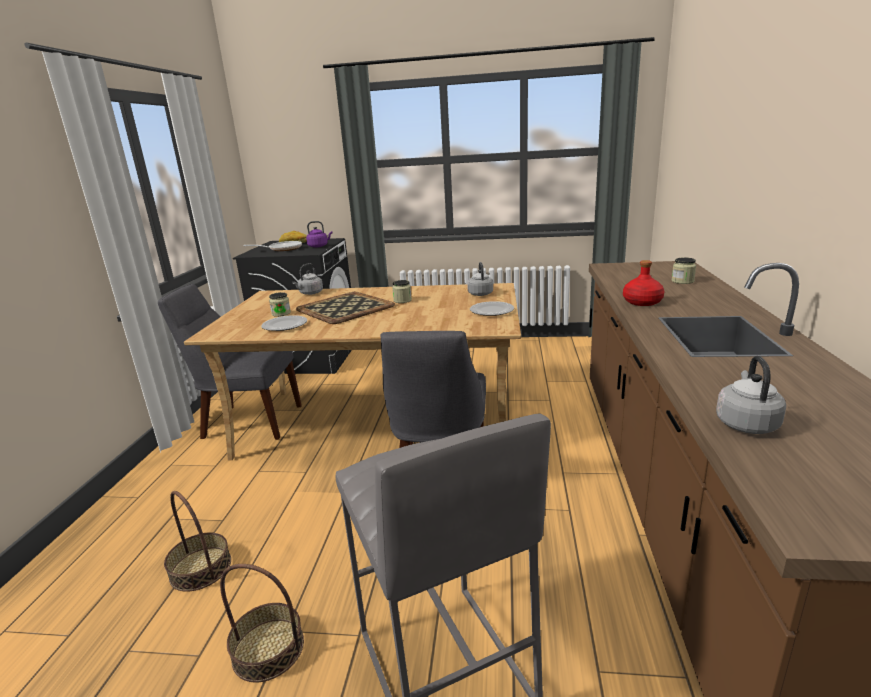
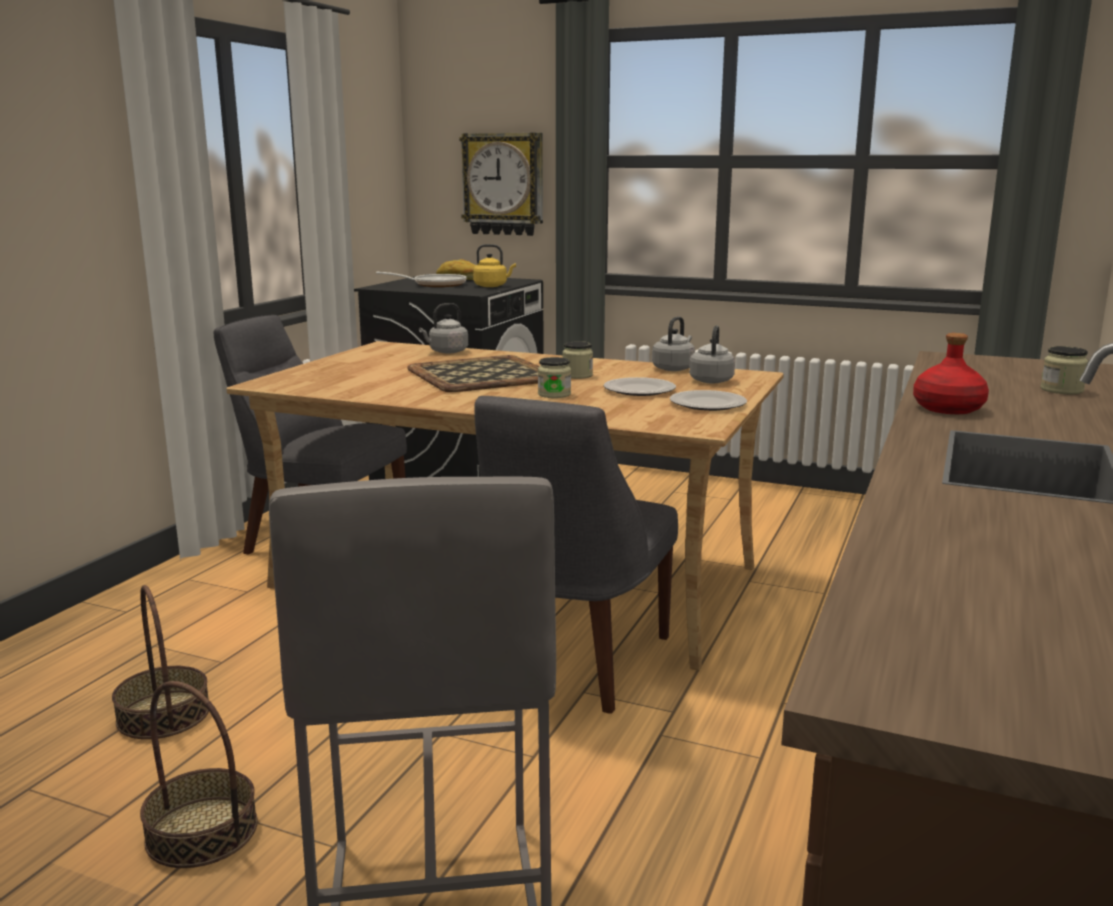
camera: 15 degrees right, 5 degrees down
(281, 313) = (383, 371): jar -> jar (554, 394)
(284, 325) = (375, 385): plate -> plate (638, 390)
(311, 182) = (503, 184): none -> wall clock
(319, 246) = (492, 286): purple kettle -> yellow kettle
(745, 423) = (925, 568): grey kettle -> grey kettle (674, 368)

